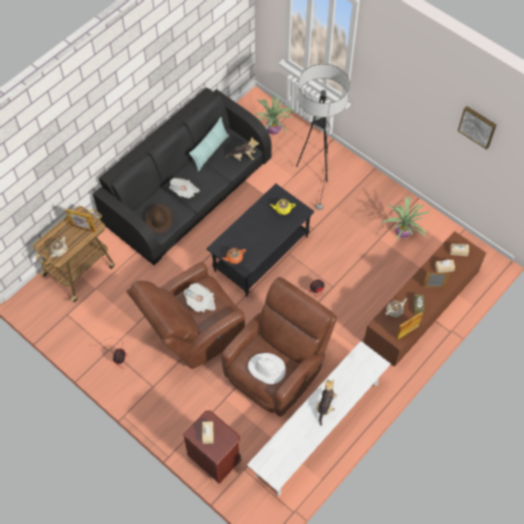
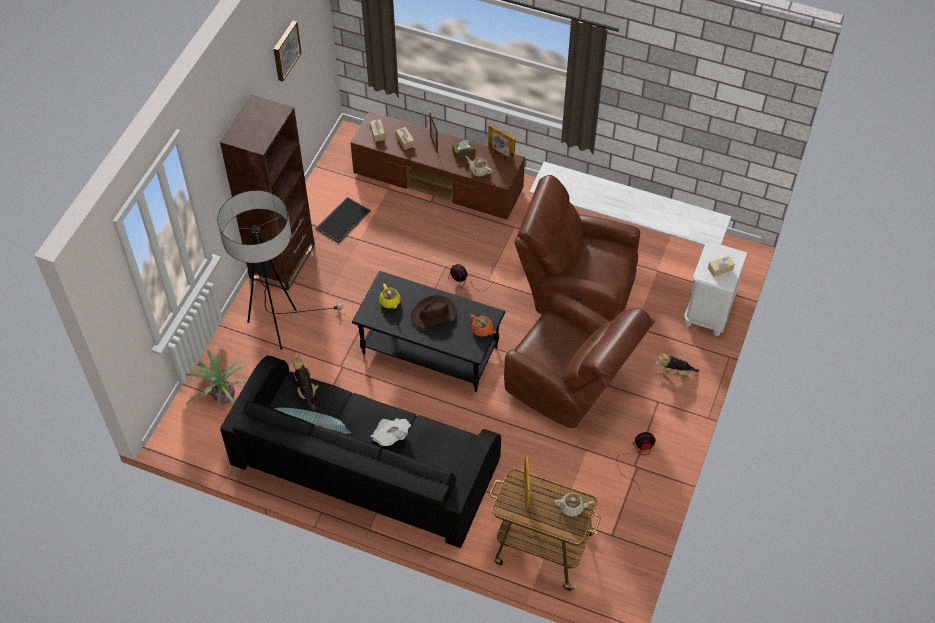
camera: 110 degrees left, 5 degrees down
(159, 219) = (446, 450): brown hat -> brown hat (434, 315)
(201, 302) = (555, 348): newspaper -> none
(215, 459) = (708, 313): brown nightstand -> white nightstand
(266, 369) = (607, 260): white hat -> none
(325, 405) = (620, 201): plush toy -> plush toy (674, 372)
(376, 186) = (282, 261): none -> brown bookcase
(403, 233) = (343, 219): potted plant -> tray

